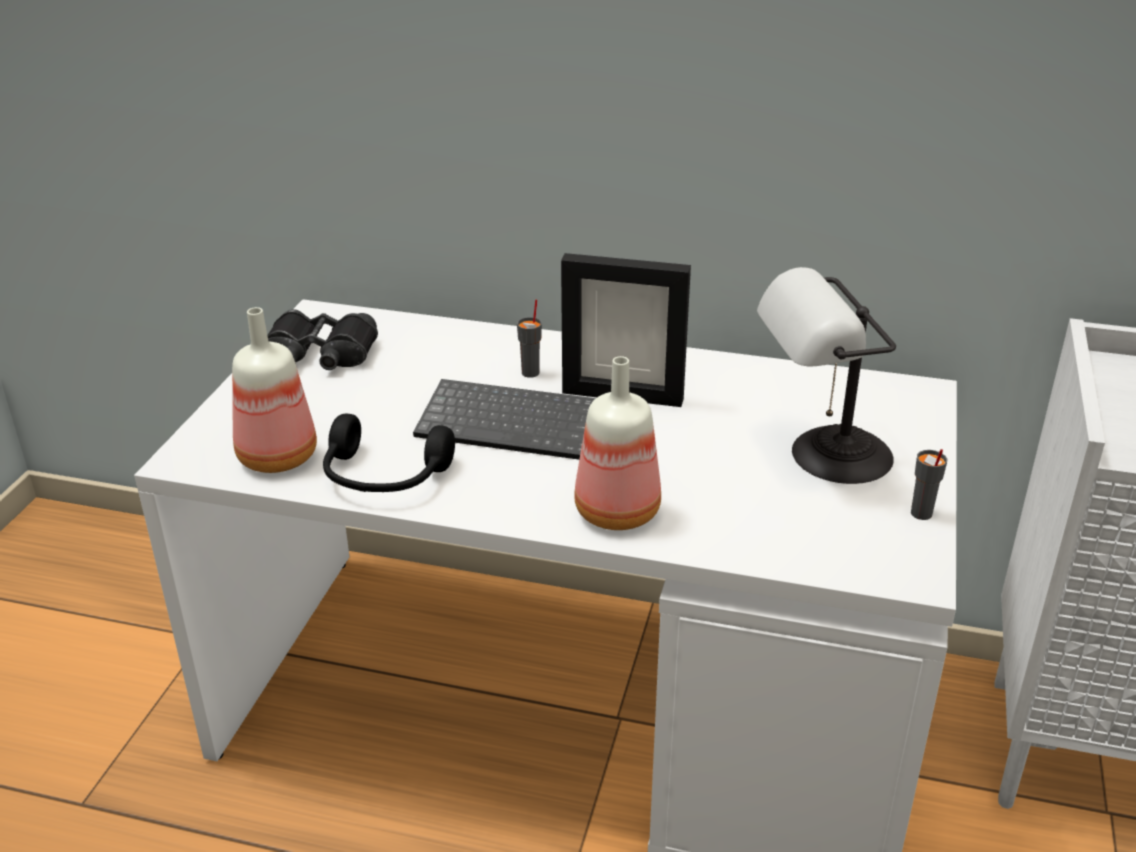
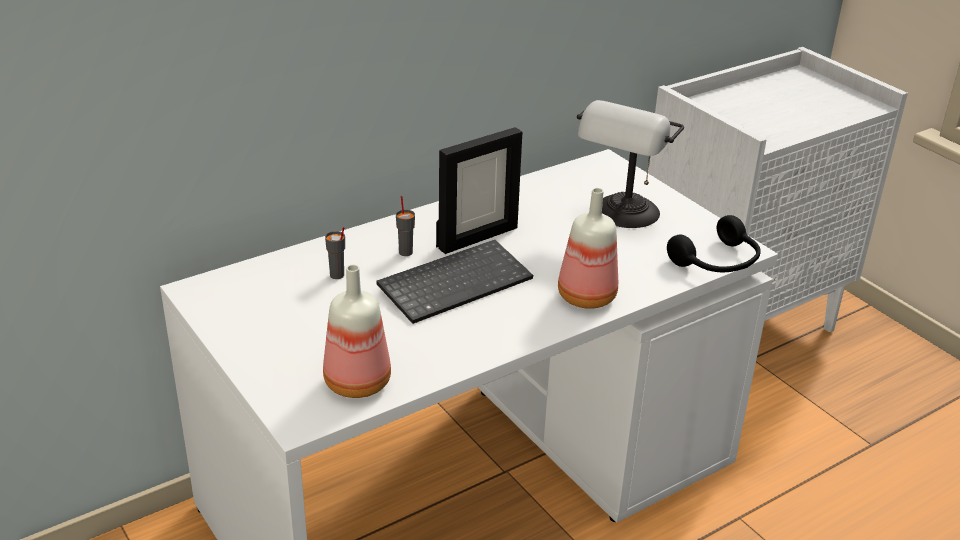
camera: 50 degrees left, 0 degrees up
(320, 355) = (253, 312): black binoculars -> none
(383, 477) = (441, 354): black headphones -> black headphones (718, 262)
(921, 514) = (701, 220): grey cup -> grey cup (337, 275)

